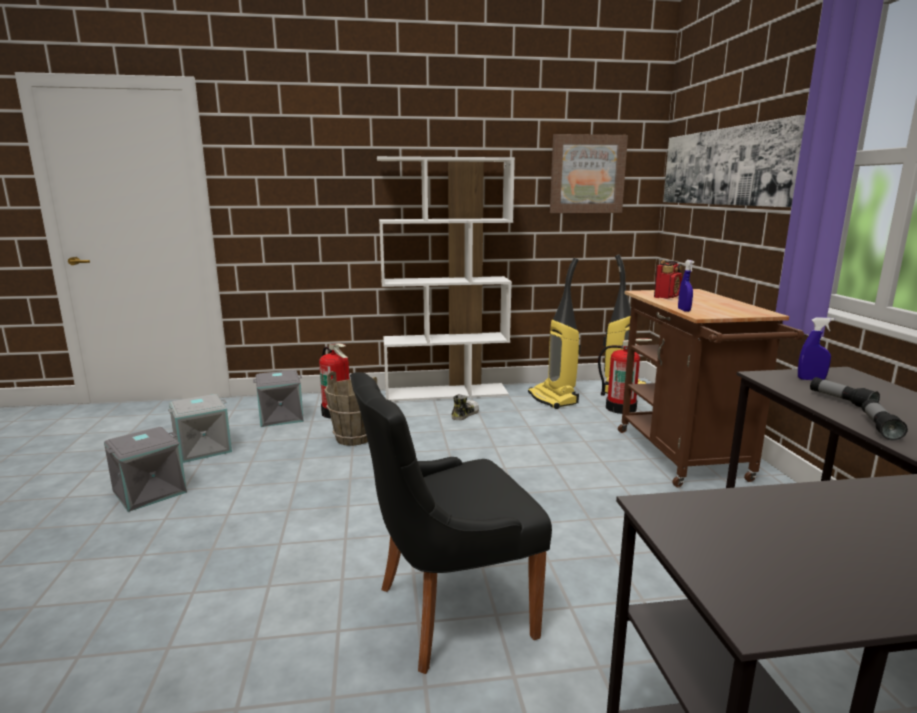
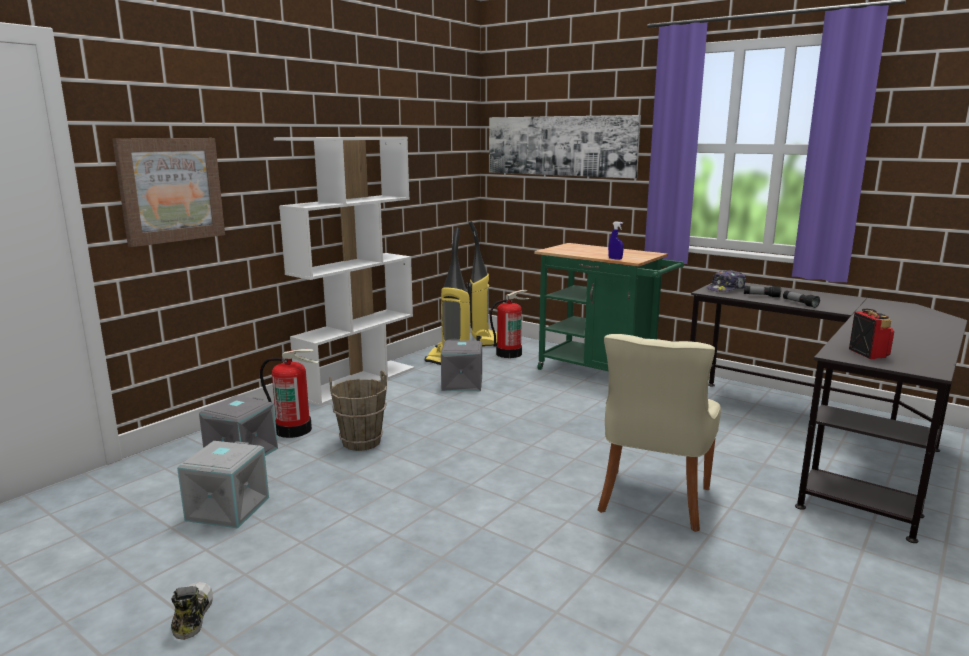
camera: 45 degrees left, 0 degrees up
(150, 491) = (268, 559): grey storage box -> grey storage box (461, 384)
(448, 612) = (652, 501): black chair -> beige chair
(464, 414) = (411, 393): shoe -> shoe (191, 617)
(587, 174) = (435, 149): picture -> picture (170, 190)
(667, 296) = (574, 251): radio -> radio (868, 354)
(686, 459) = (602, 373): brown cart -> green cart
(811, 379) = (726, 289): blue spray bottle -> cap

